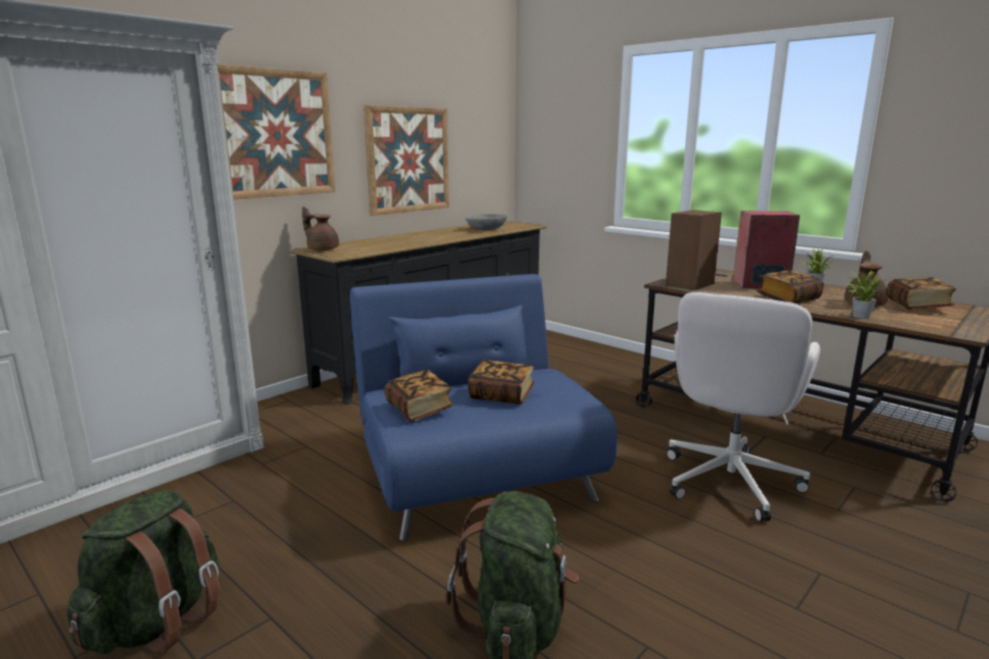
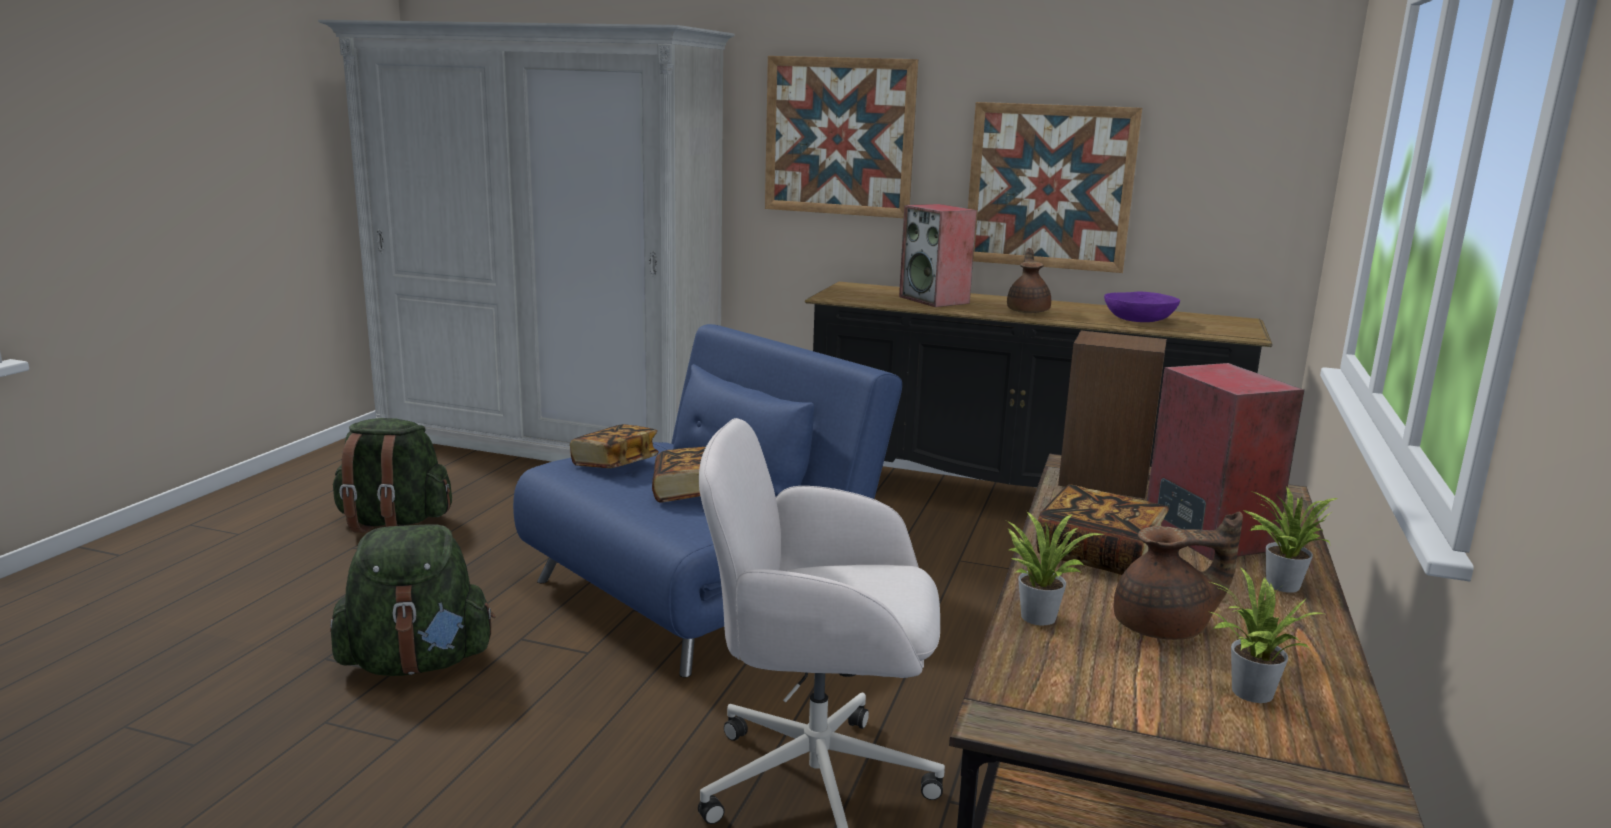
camera: 65 degrees right, 0 degrees up
(322, 249) = (849, 288): brown teapot -> brown teapot (1028, 311)
(389, 243) = (935, 300): none -> speaker
(486, 229) = (1139, 320): grey bowl -> purple bowl
(917, 306) = (1247, 693): book -> potted plant

